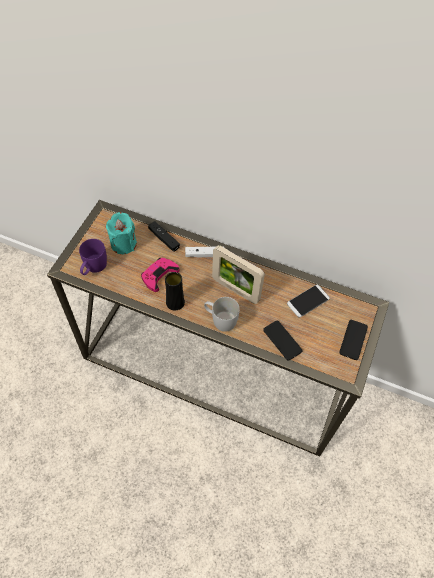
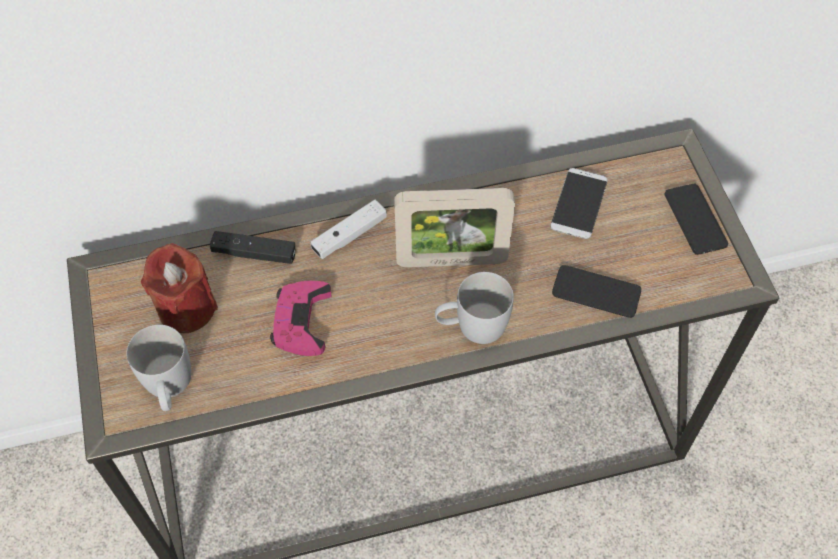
camera: 35 degrees left, 0 degrees up
(93, 268) = (168, 387): purple mug -> white mug
(123, 244) = (186, 308): turquoise candle -> red candle
(175, 302) = (371, 348): black vase -> none

